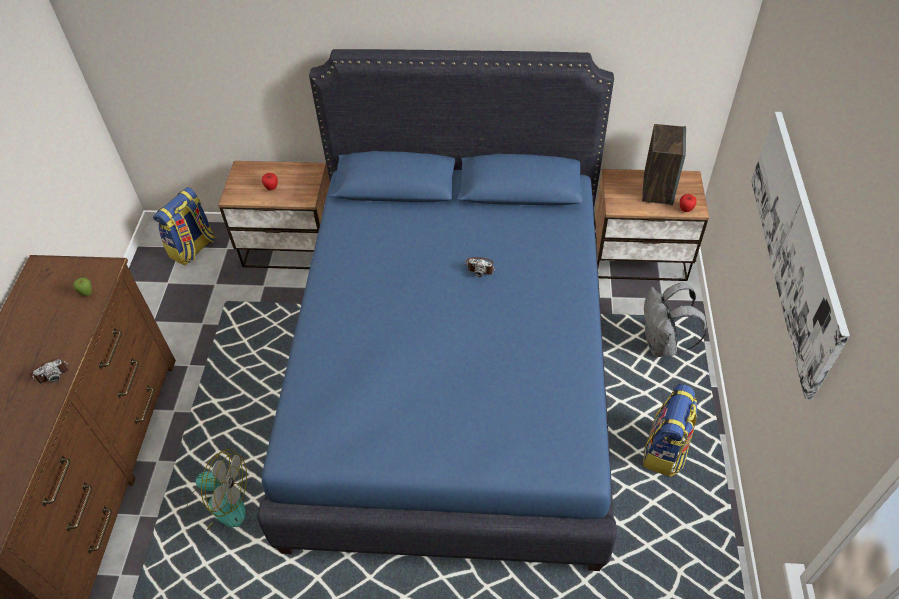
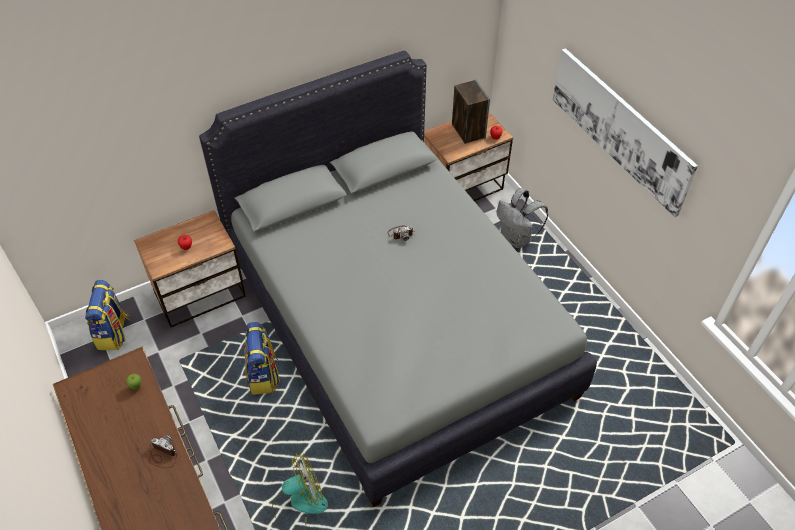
camera: 35 degrees left, 0 degrees up
(51, 372) = (163, 455): camera -> camera turned 90 degrees counterclockwise
(452, 374) = (396, 325): blue bed -> grey bed
(665, 451) = (566, 305): backpack -> backpack (263, 375)

